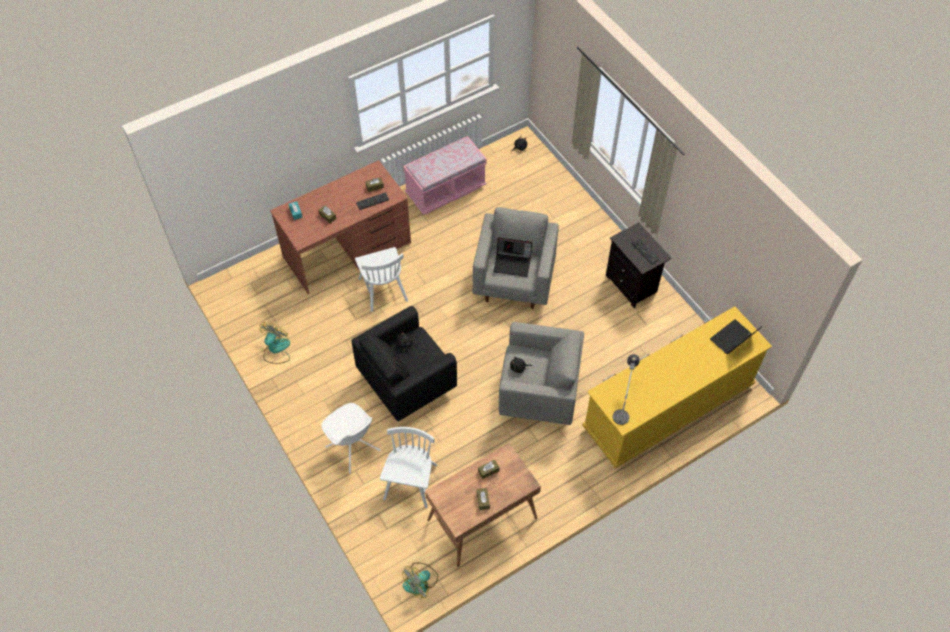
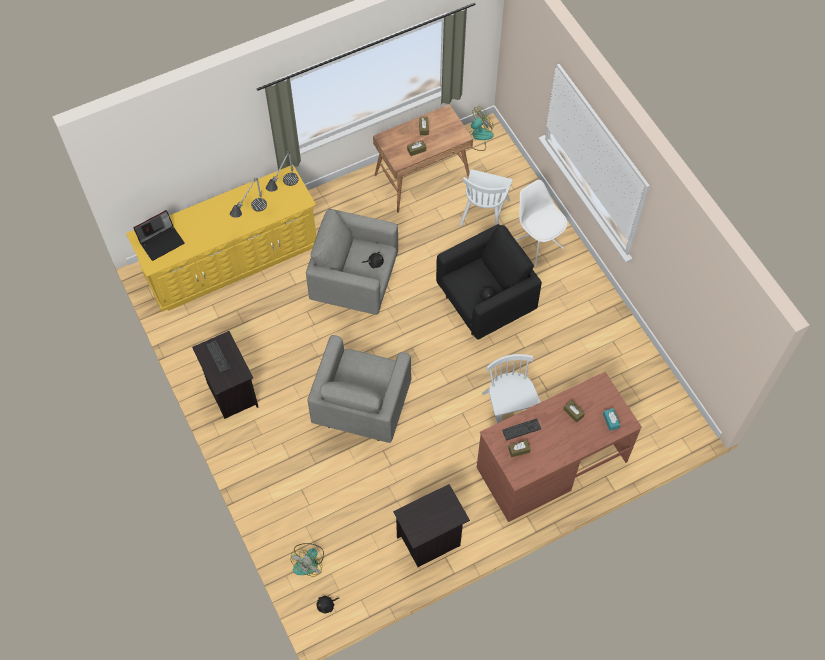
camera: 175 degrees left, 5 degrees up
(276, 349) = (621, 348): fan -> fan (309, 561)
(445, 191) = (430, 541): pink bench -> black nightstand
(513, 263) = (364, 377): laptop -> none
(651, 371) = (251, 217): none -> table lamp

